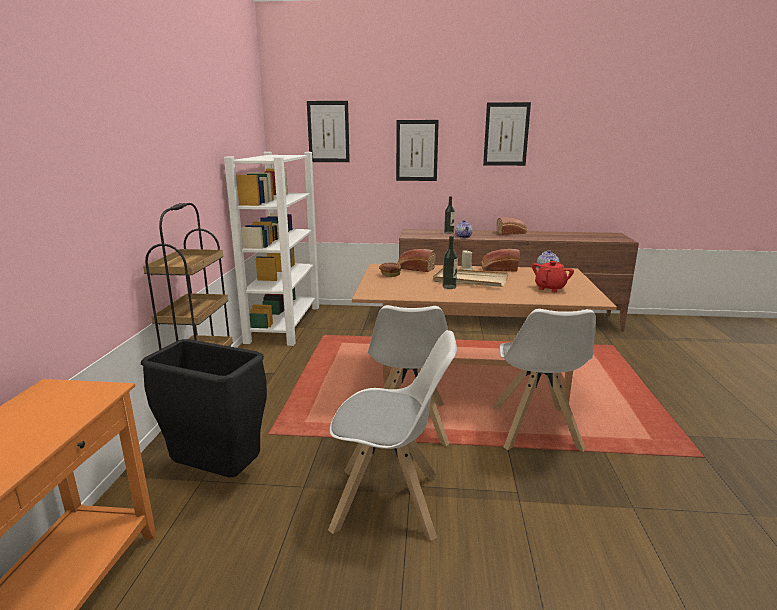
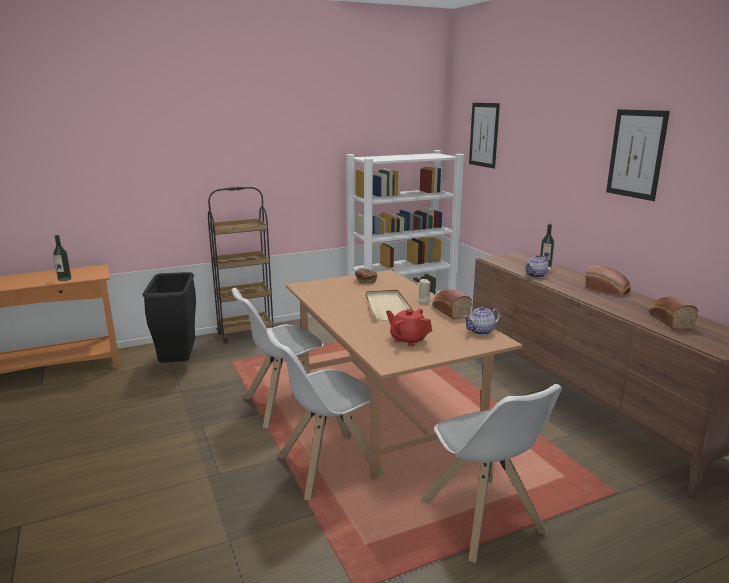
camera: 60 degrees right, 0 degrees up
(390, 502) = (178, 424): chair -> chair (483, 519)
(414, 268) = (398, 284): bread -> bread (669, 320)
(417, 150) = (546, 163): picture -> none
(449, 287) = (356, 304): bottle -> bottle (64, 279)
(550, 288) = (408, 340): red teapot -> red teapot turned 150 degrees counterclockwise

